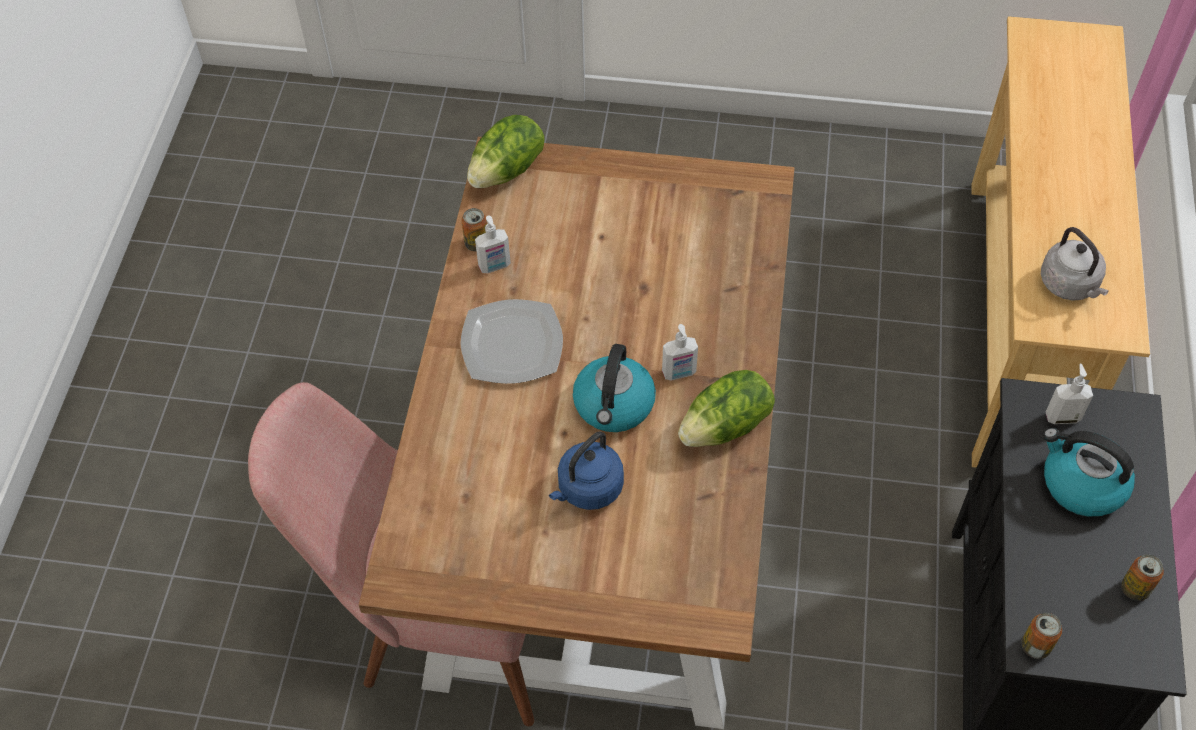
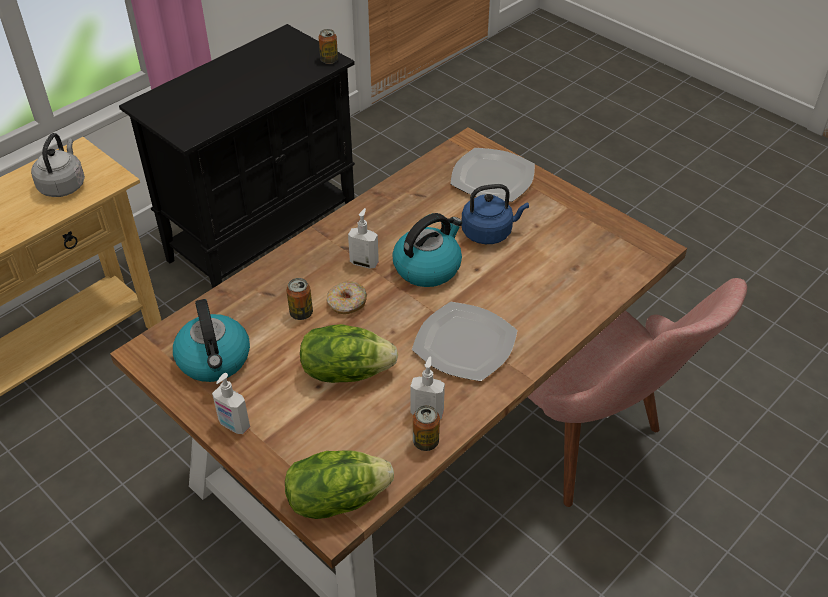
camera: 145 degrees left, 10 degrees down
(649, 578) = (492, 177): none -> plate
(652, 321) = (347, 303): none -> donut
(726, 426) = (368, 220): lettuce -> lettuce (346, 371)
(1062, 416) = (182, 121): soap dispenser -> soap dispenser (233, 425)
(1081, 484) = (218, 94): kettle -> kettle (214, 360)
(1135, 588) = (255, 55): can -> can (301, 313)

